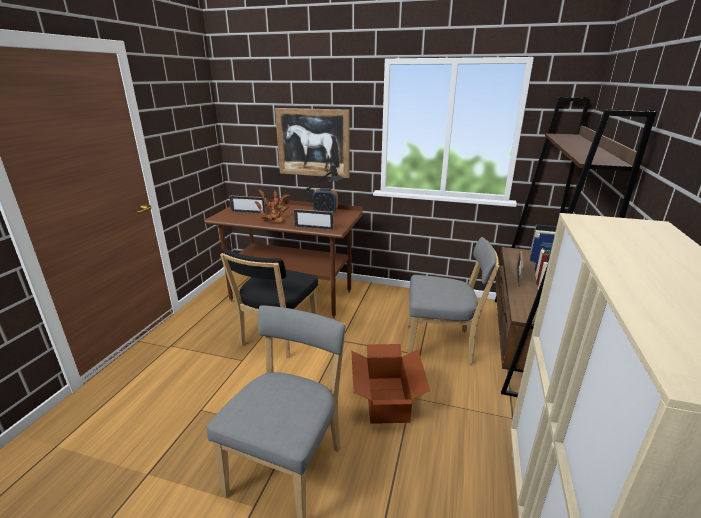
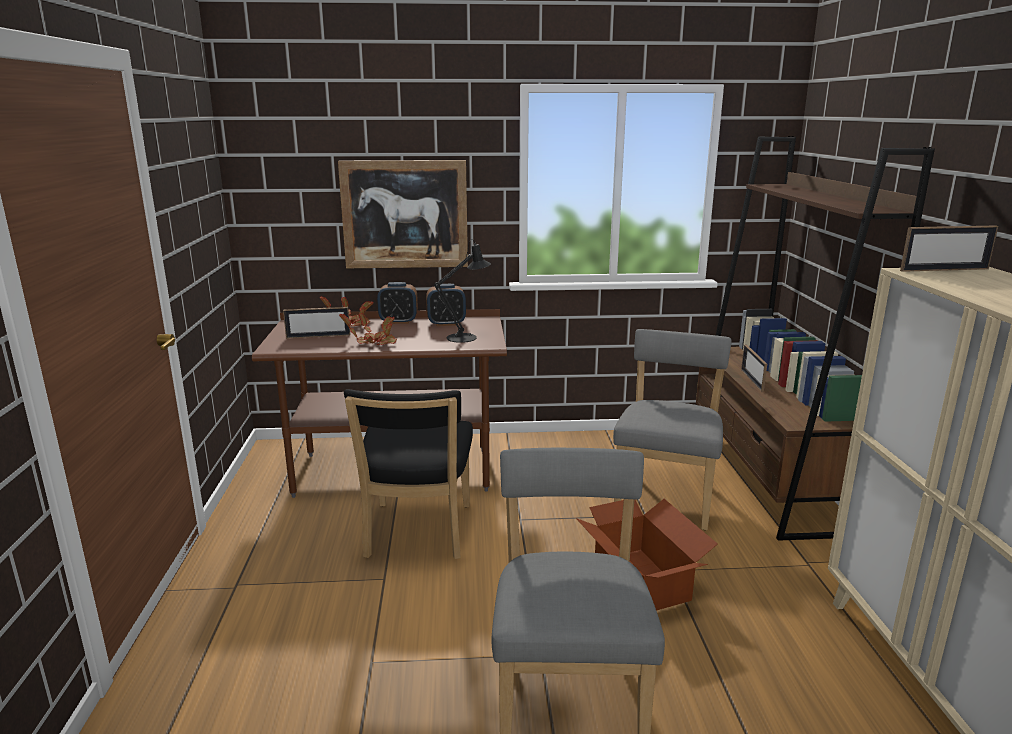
camera: 20 degrees left, 5 degrees down
(300, 208) = (398, 321): none -> alarm clock
(314, 228) = (454, 346): picture frame -> picture frame (944, 270)
(442, 345) = (666, 497): grey chair -> grey chair turned 60 degrees counterclockwise

